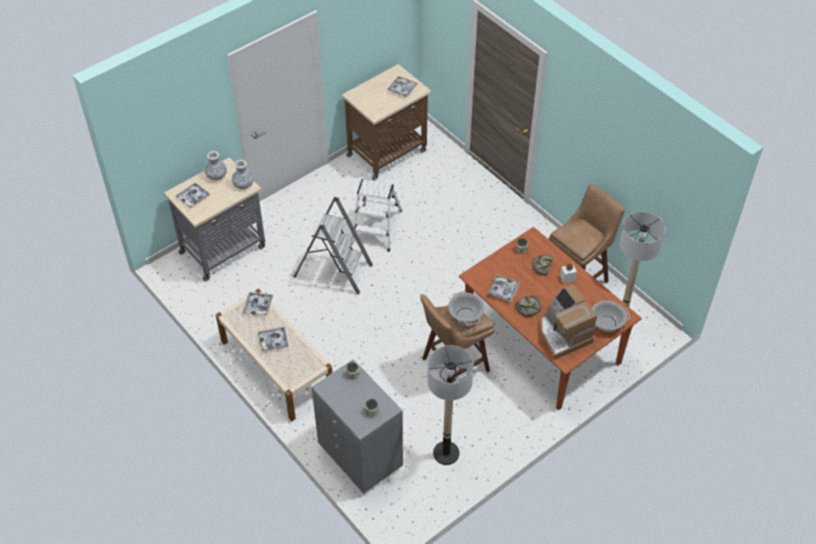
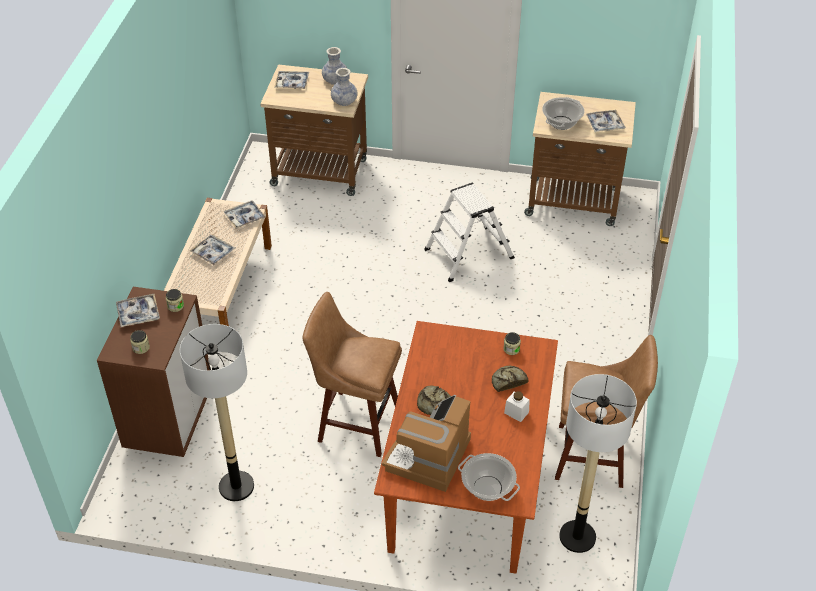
camera: 50 degrees right, 5 degrees down
(223, 249) = (320, 173): grey cart -> brown cart
(332, 269) = (379, 256): grey step ladder -> none
(359, 457) = (169, 419): grey cabinet -> brown cabinet
(465, 315) = (365, 357): cooking pot -> cooking pot (561, 123)
(503, 290) = (436, 368): tray -> tray (138, 314)

